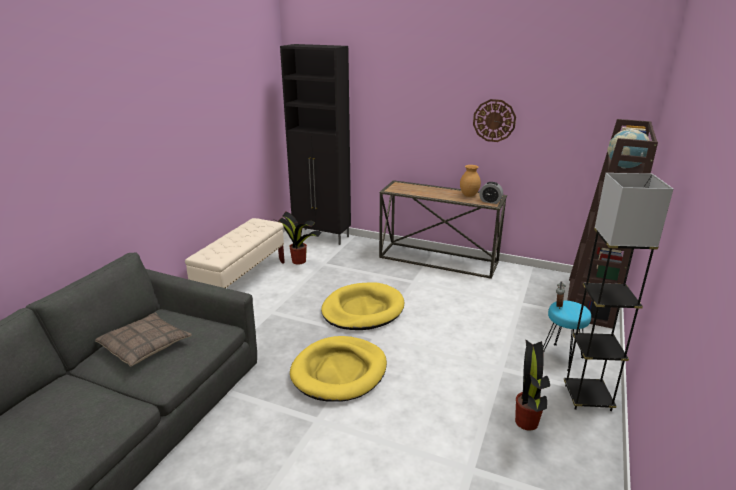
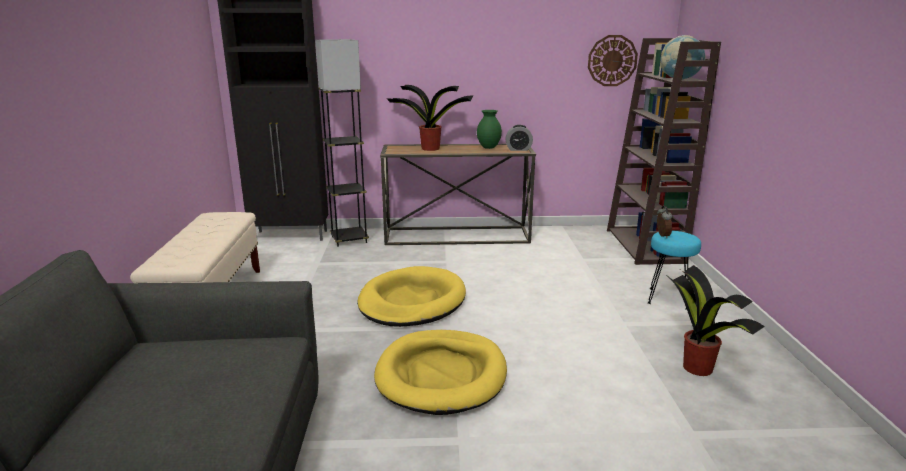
camera: 25 degrees left, 5 degrees down
(145, 345) = (161, 393): pillow -> none
(298, 261) = (278, 266): potted plant -> potted plant (429, 148)
(469, 195) = (489, 147): brown vase -> green vase
(494, 120) = (505, 54): wall clock -> wall clock (612, 60)
(587, 398) = (728, 329): grey floor lamp -> grey floor lamp (349, 239)

